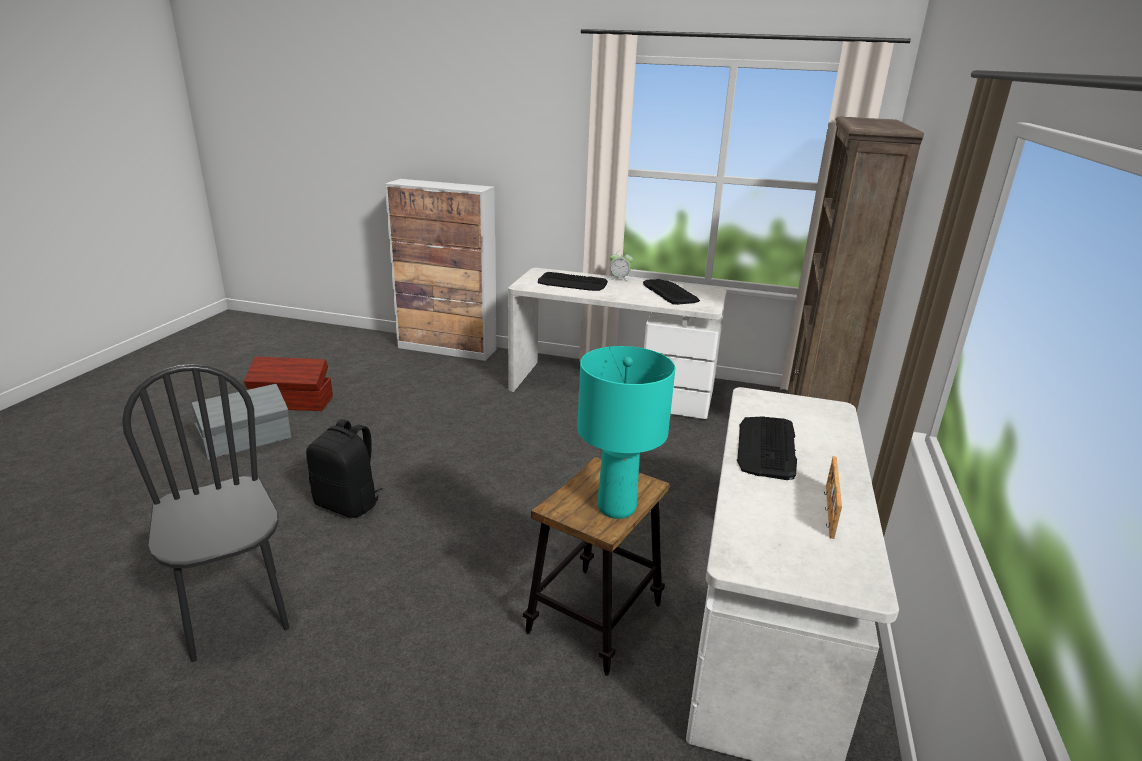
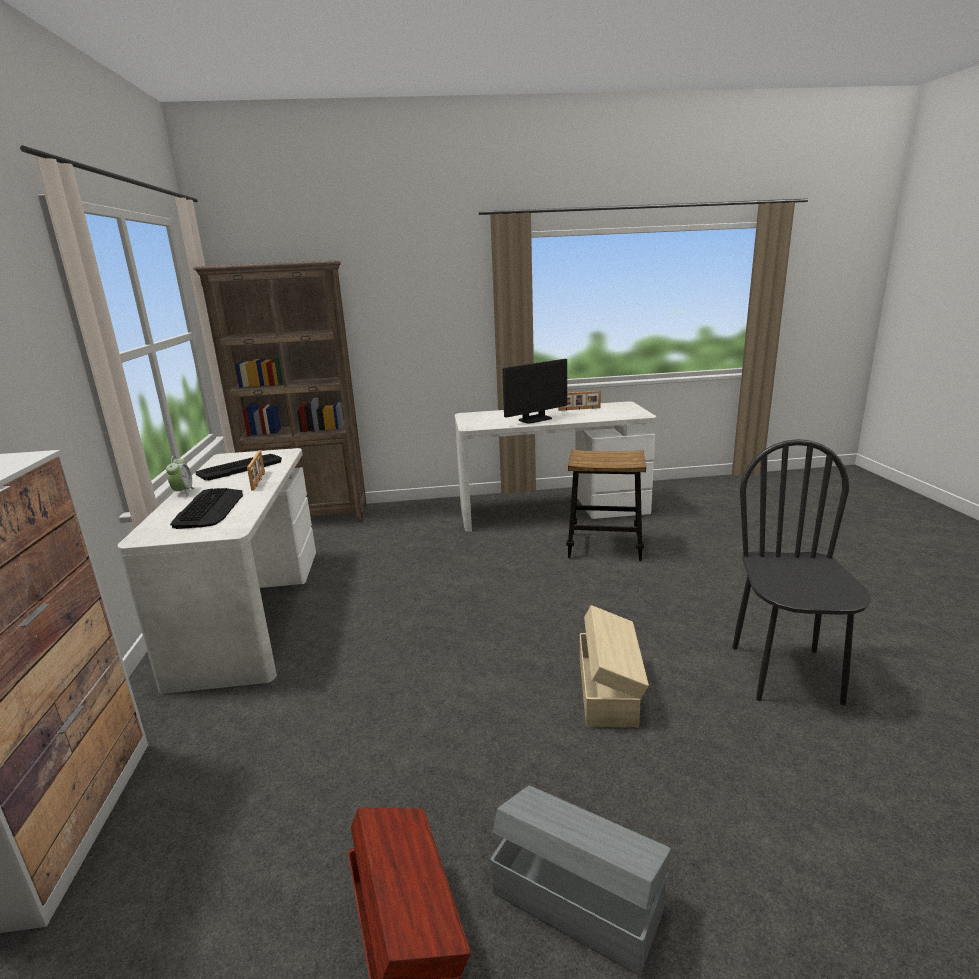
camera: 110 degrees left, 5 degrees down
(235, 613) = (786, 674): black chair -> black chair turned 150 degrees clockwise
(348, 504) = (608, 689): black backpack -> beige storage box
(617, 508) = (611, 455): turquoise table lamp -> none
(624, 296) = (259, 480): none -> picture frame
(767, 447) = (535, 419): keyboard -> monitor

